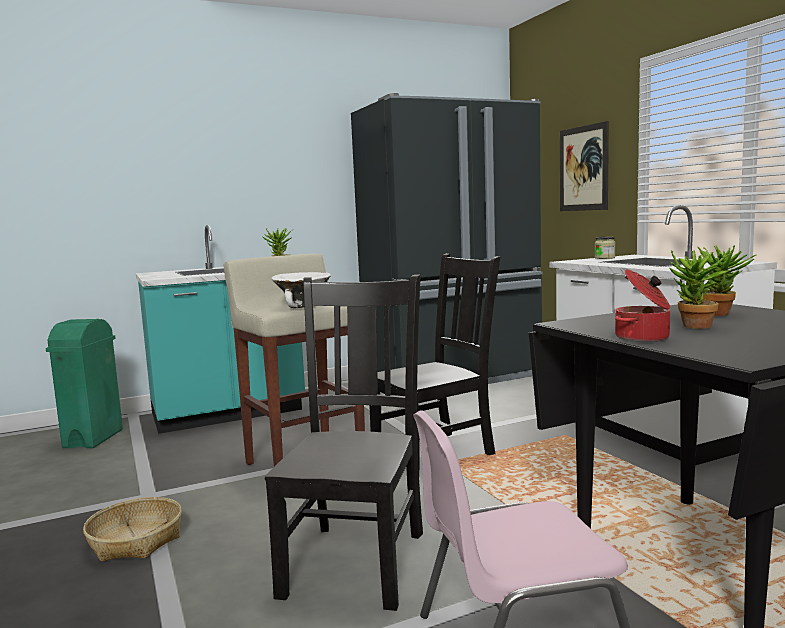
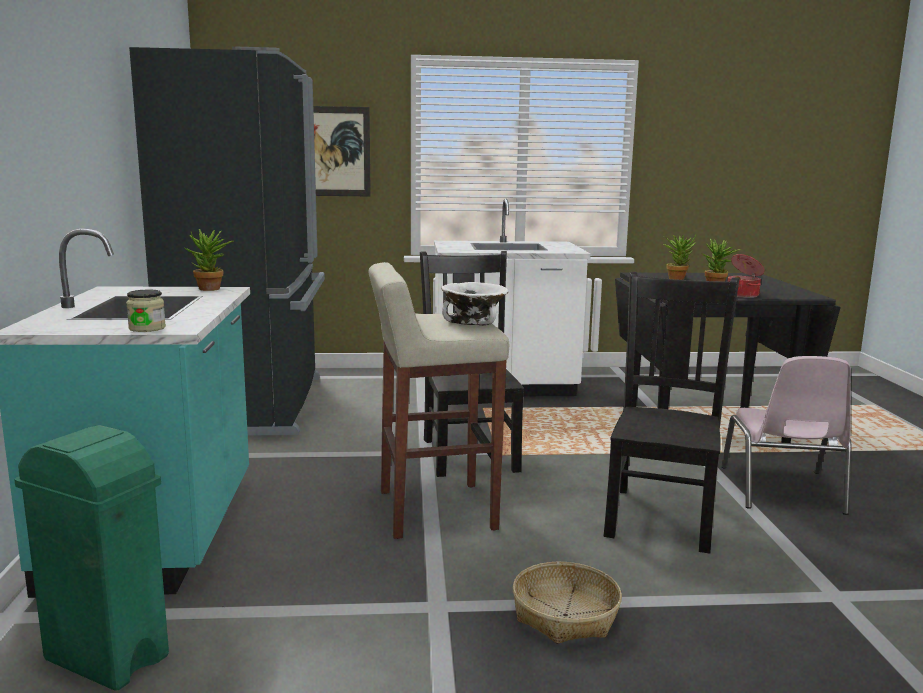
camera: 70 degrees left, 5 degrees up
(357, 560) = (661, 516): black chair -> black chair turned 75 degrees clockwise
(604, 258) = (448, 245): jar -> jar (147, 328)

